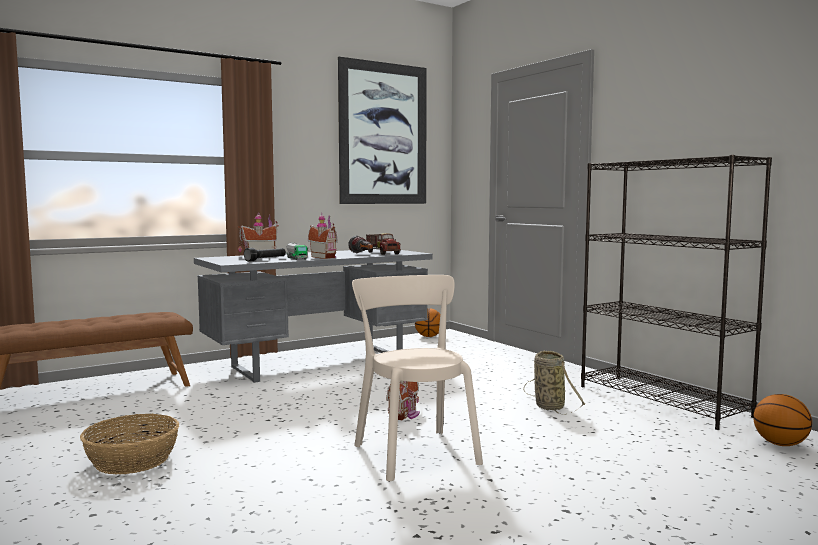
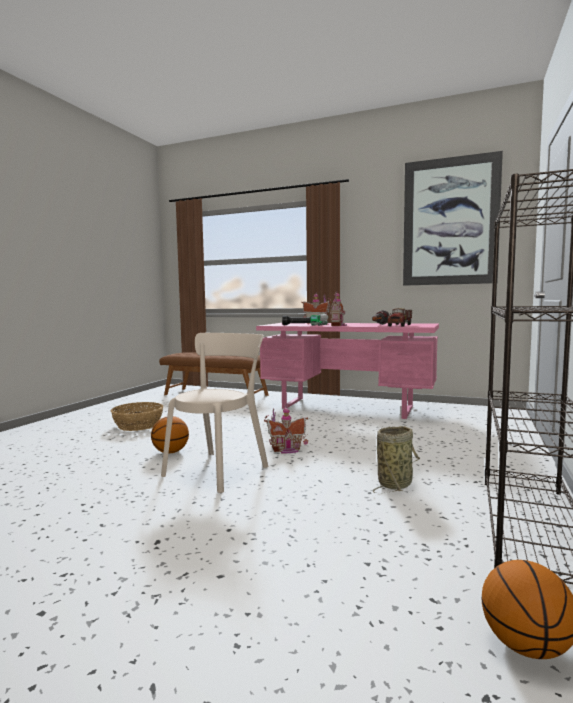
camera: 55 degrees right, 0 degrees up
(319, 362) = (348, 407): grey desk -> pink desk
(429, 336) = (483, 410): basketball -> basketball (171, 452)

